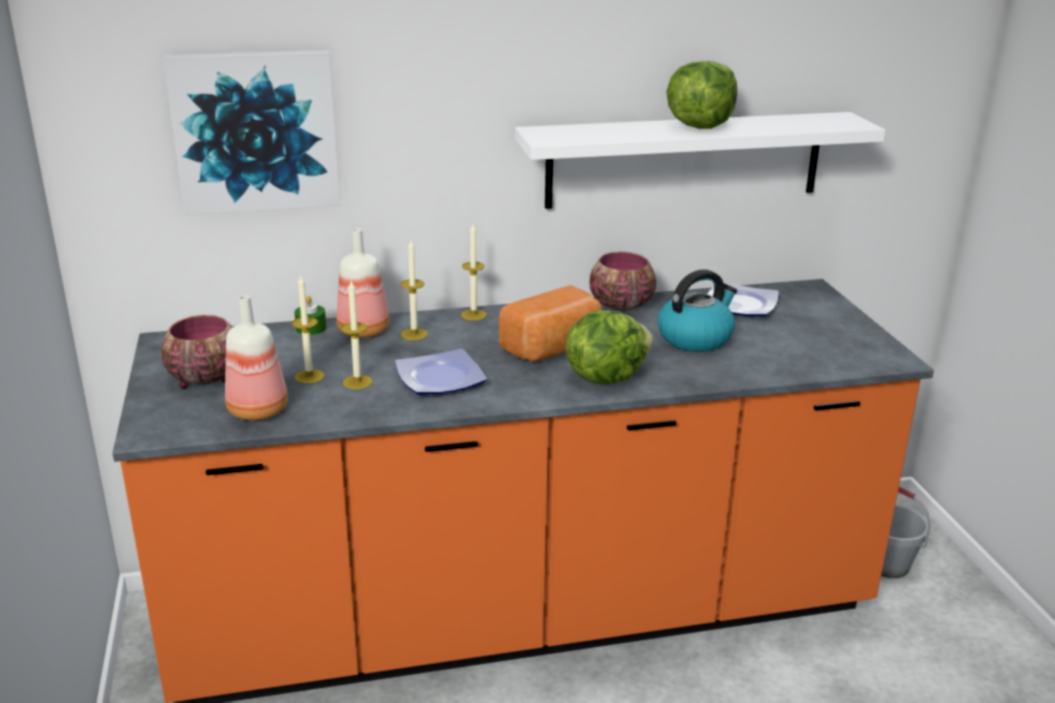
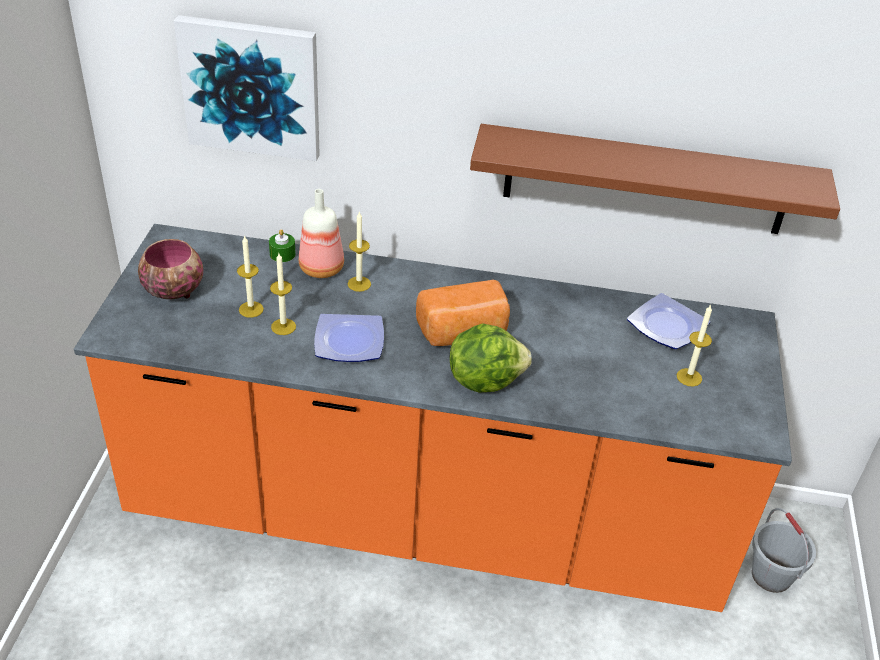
camera: 20 degrees right, 15 degrees up
(258, 410) = (194, 335): bottle -> none
(473, 315) = (421, 273): candle -> candle (689, 377)
(619, 308) = (552, 299): bowl -> none
(685, 159) = (646, 180): white shelf -> brown shelf
(695, 338) = (595, 356): kettle -> none
(699, 126) = (652, 162): lettuce -> none

